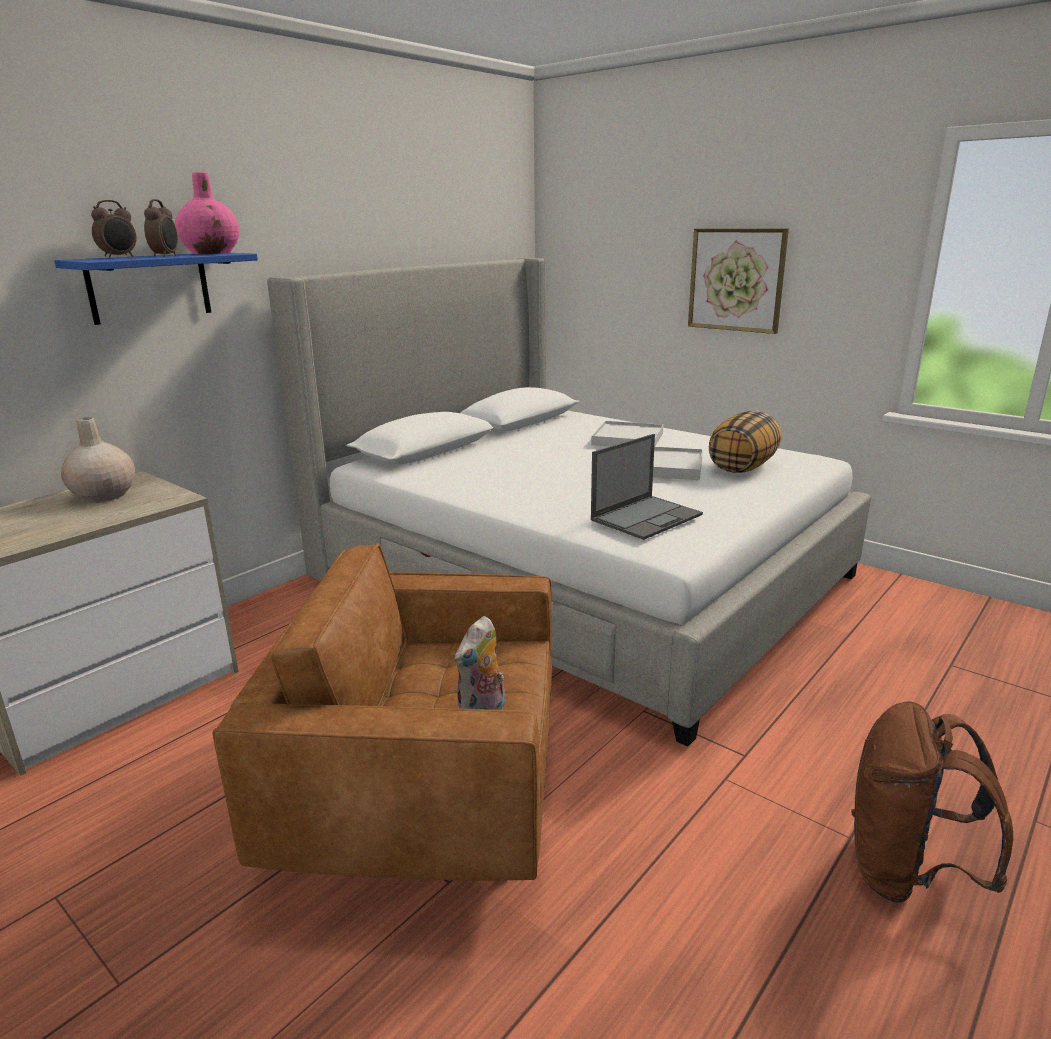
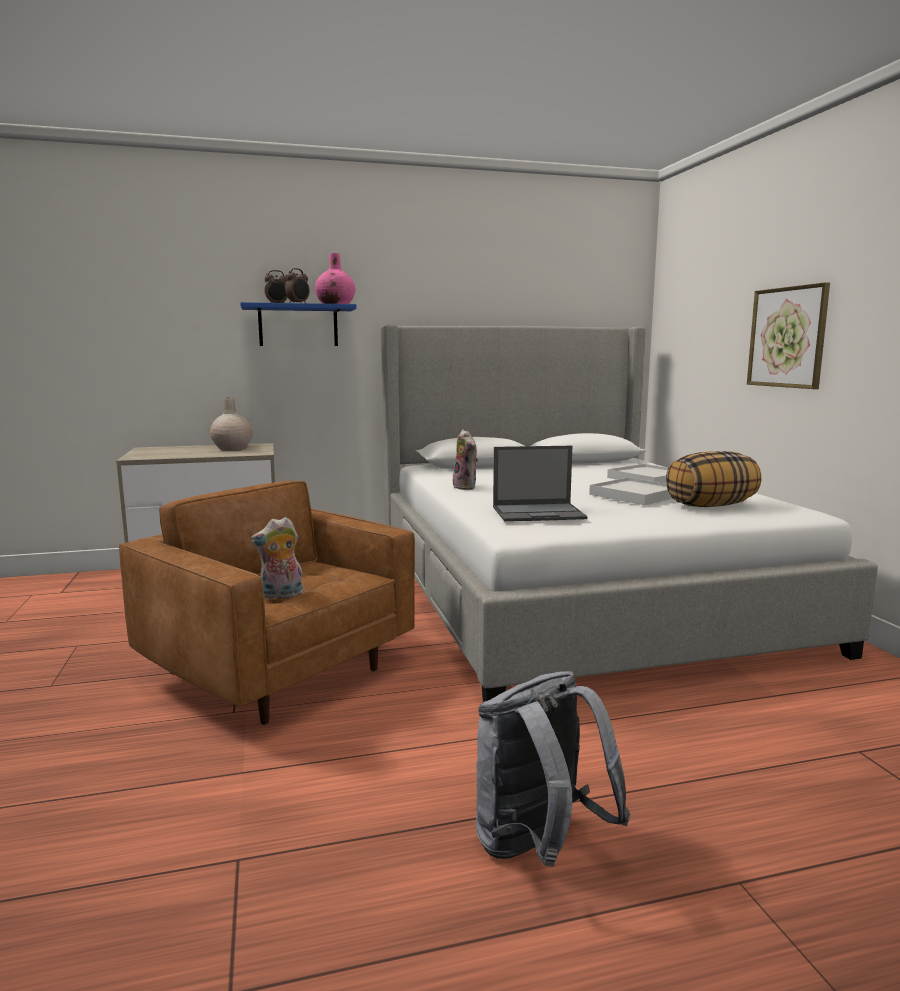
camera: 35 degrees right, 10 degrees down
(489, 491) = (466, 487): none -> plush toy
(906, 872) = (538, 848): brown backpack -> grey backpack

